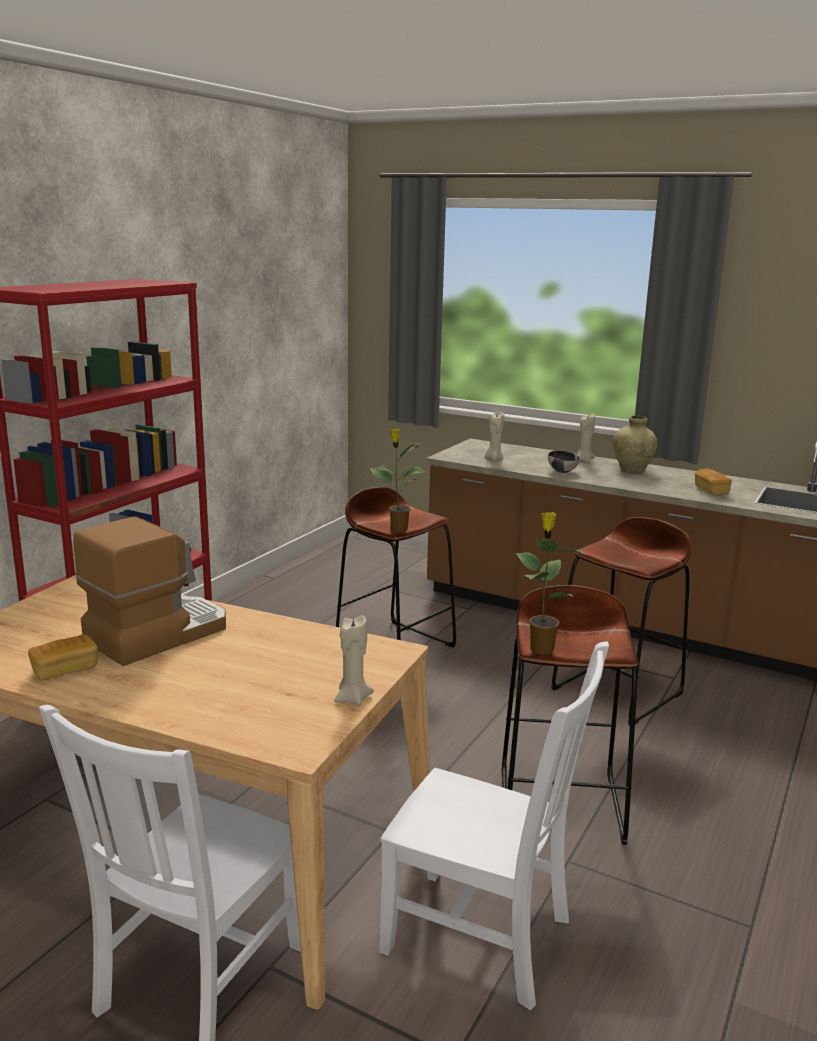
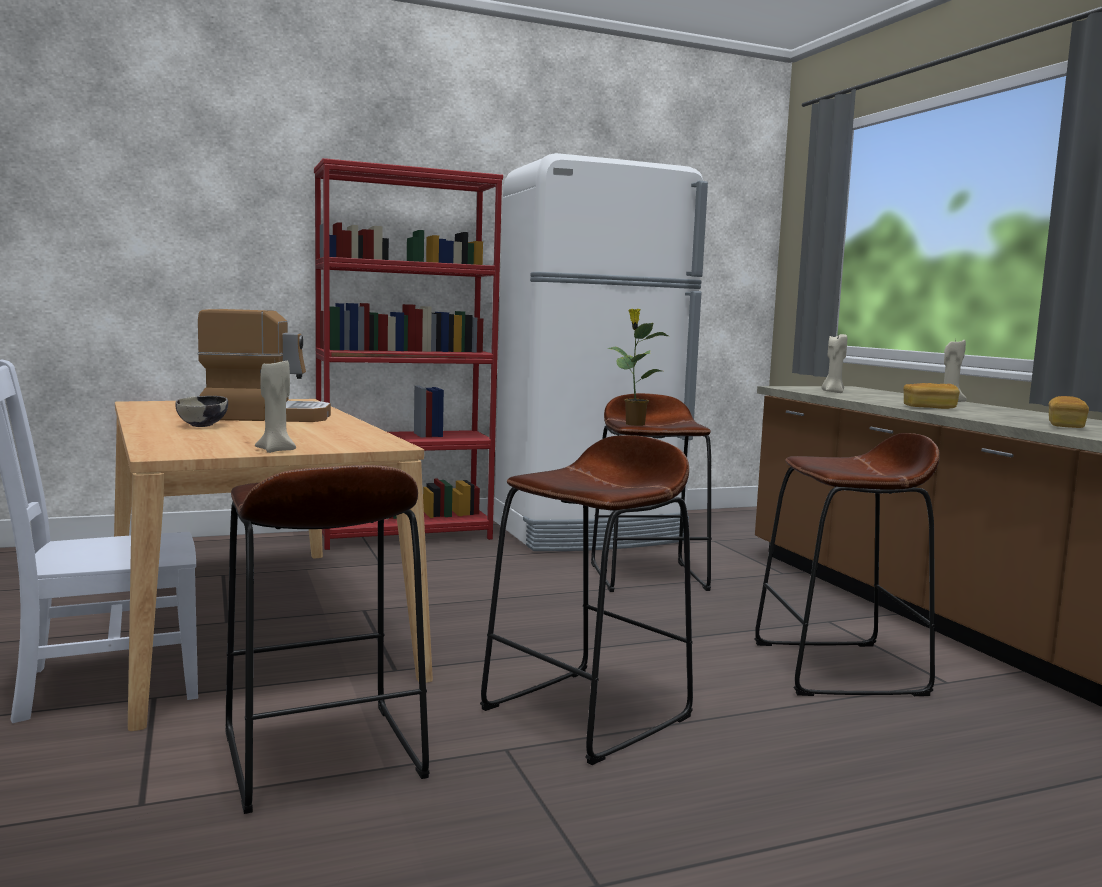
camera: 40 degrees right, 10 degrees down
(65, 670) = (168, 415): bread -> bread (929, 408)
(278, 609) = (590, 533): none -> white fridge
(483, 937) = (322, 755): white chair -> brown stool
(541, 648) = (535, 476): potted plant -> none
(562, 471) = (891, 402): bowl -> bowl (203, 426)
(632, 470) = (995, 410): beige vase -> none

